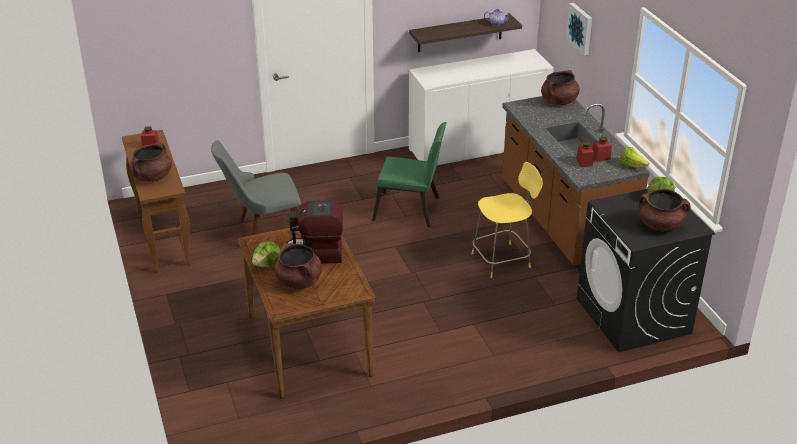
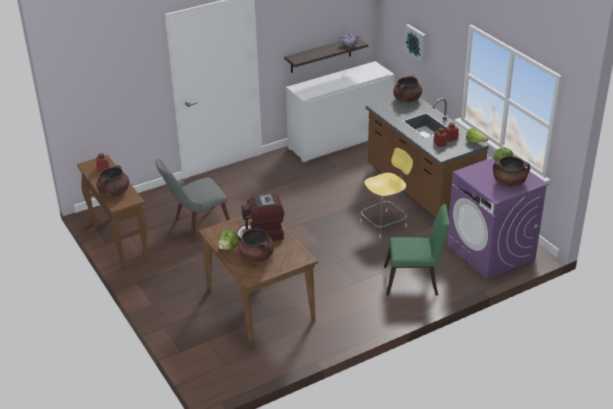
camera: 10 degrees left, 0 degrees up
(410, 210) = (304, 195): green chair -> green chair (415, 281)
(633, 316) = (491, 252): black washing machine -> purple washing machine

